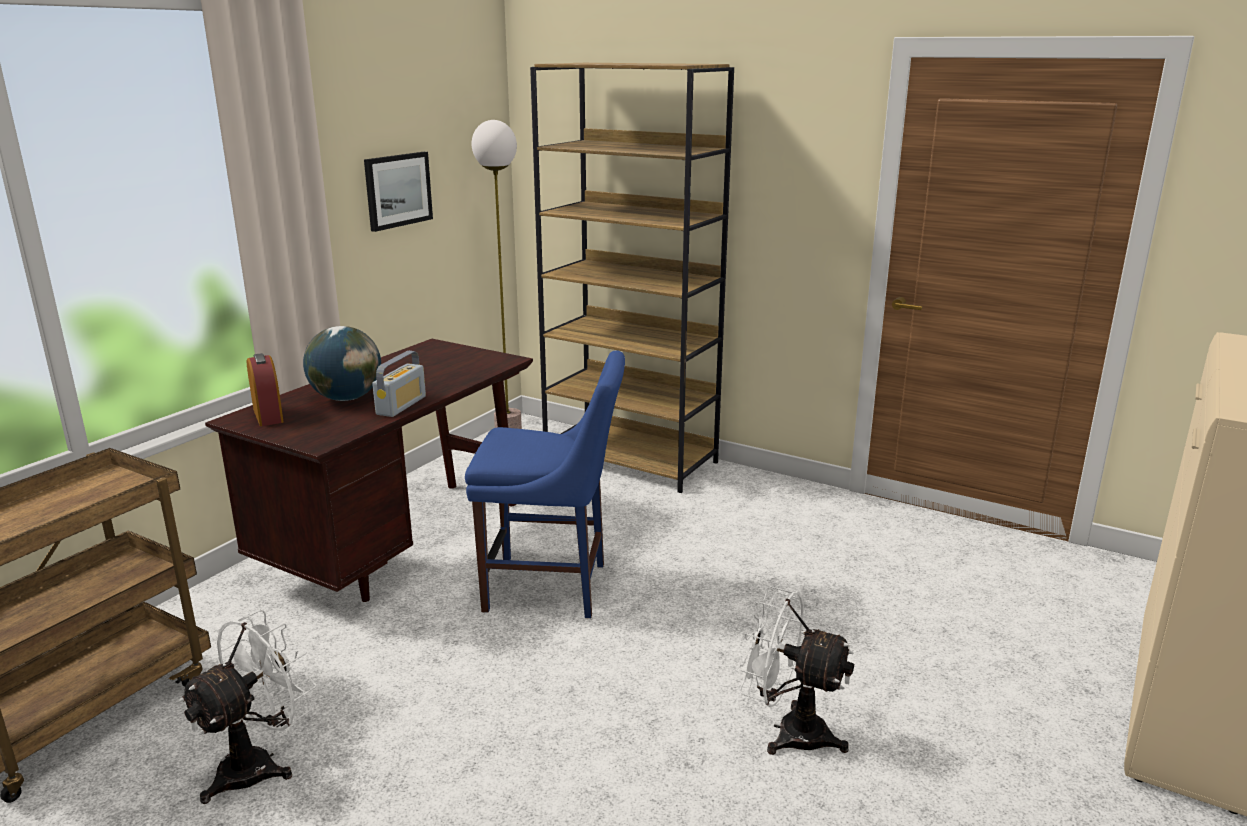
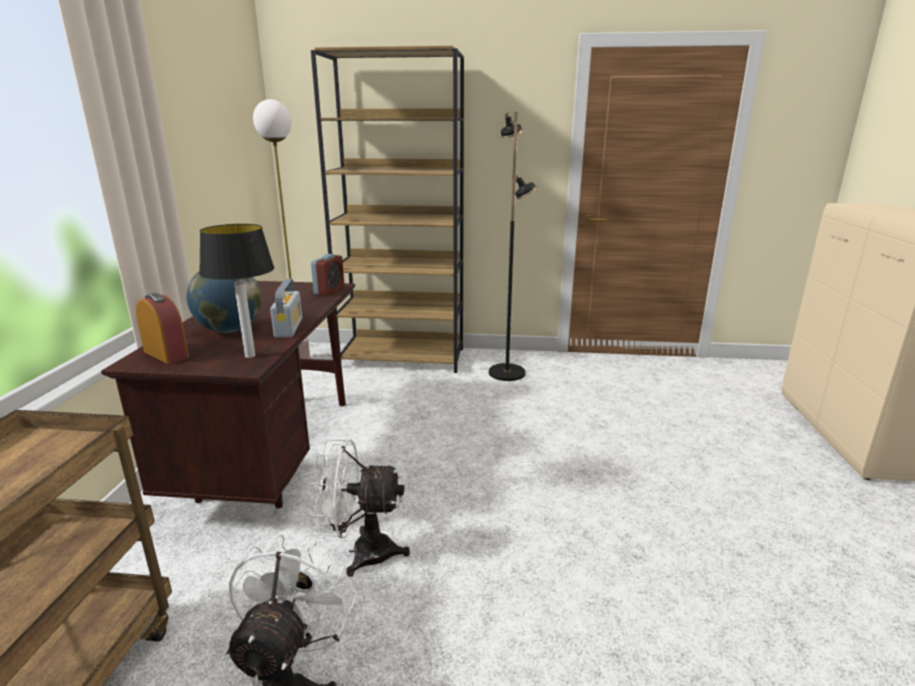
camera: 25 degrees left, 0 degrees up
(333, 431) = (250, 356): none -> table lamp
(397, 190) = (206, 154): picture -> none
(493, 365) = (329, 291): none -> alarm clock
(553, 588) = (426, 457): blue chair -> none
(748, 506) = (507, 373): none -> black floor lamp
(788, 731) = (673, 511): white fan -> white fan (361, 552)

